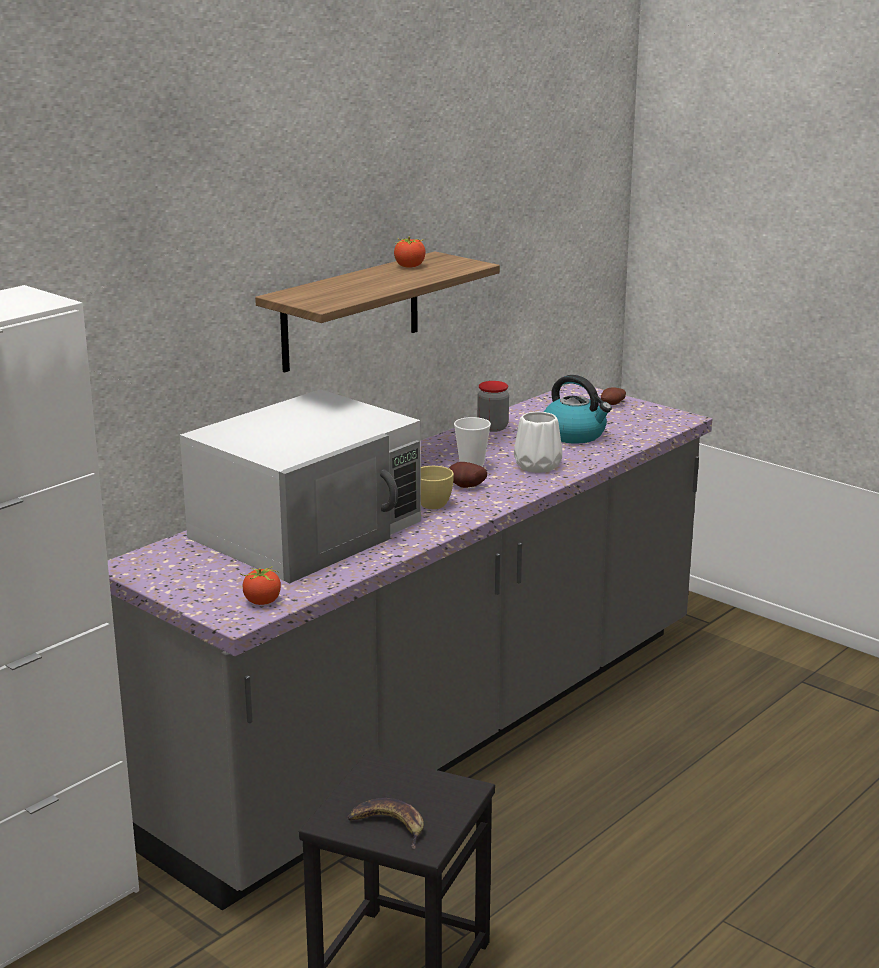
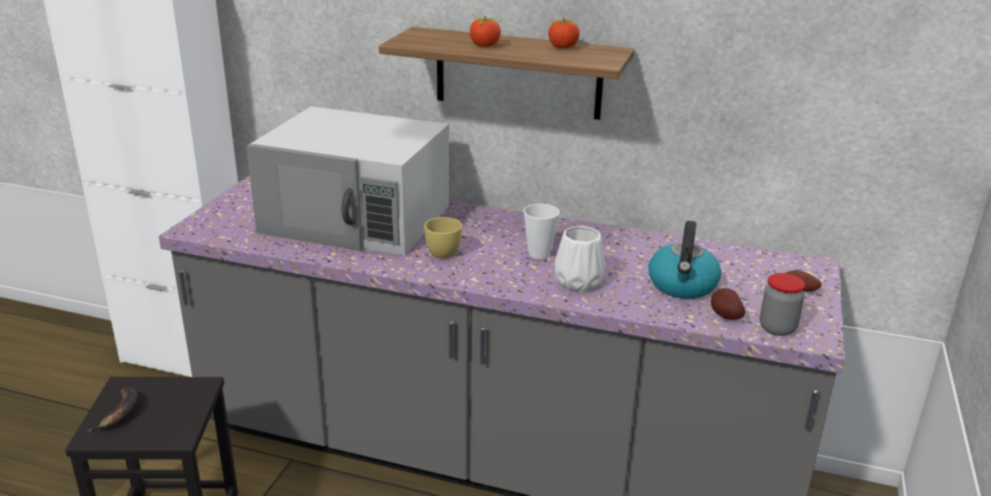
camera: 65 degrees right, 5 degrees up
(262, 602) = (220, 231): tomato -> tomato (484, 45)
(466, 487) = (494, 259): potato -> potato (724, 316)
(492, 427) = (652, 244): jar -> jar (777, 328)

